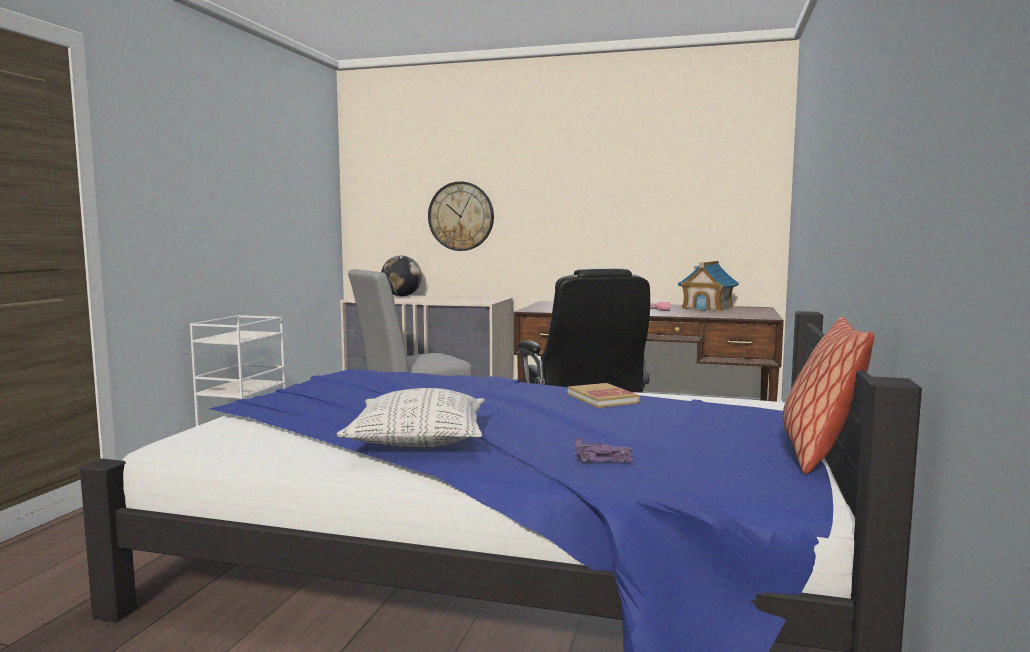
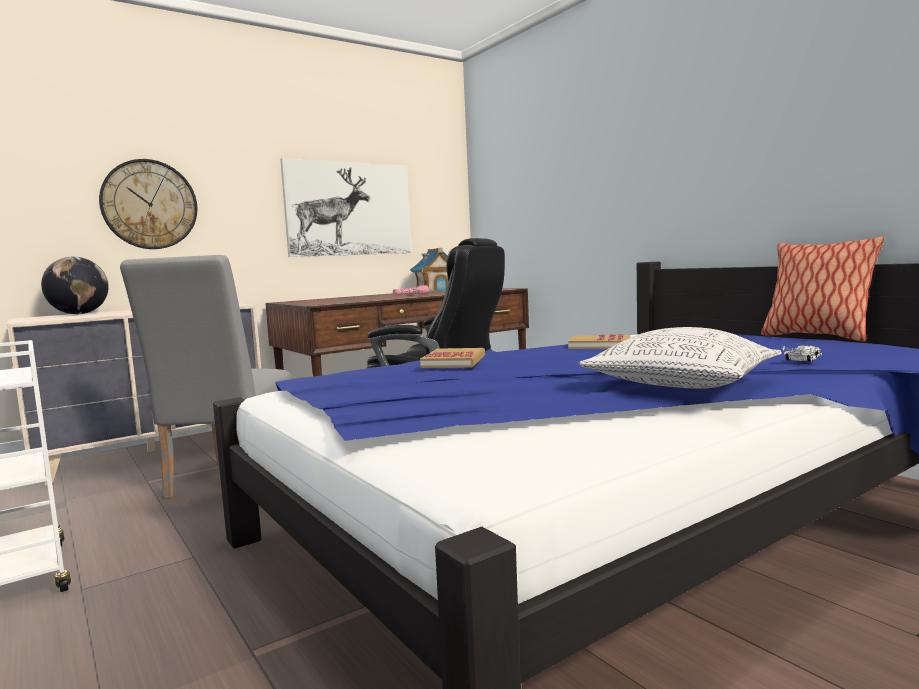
camera: 50 degrees left, 0 degrees up
(443, 381) = (454, 361): none -> book
(603, 458) = (803, 358): purple toy car -> white toy car
(631, 217) = (349, 209): none -> picture

